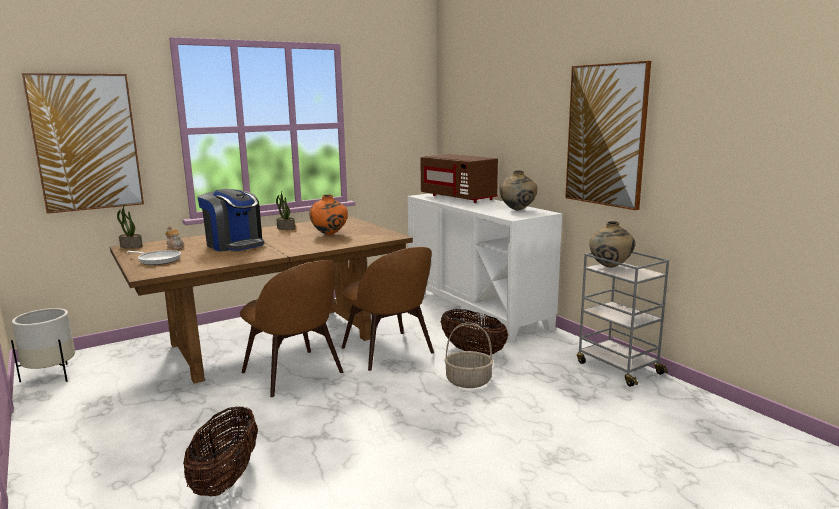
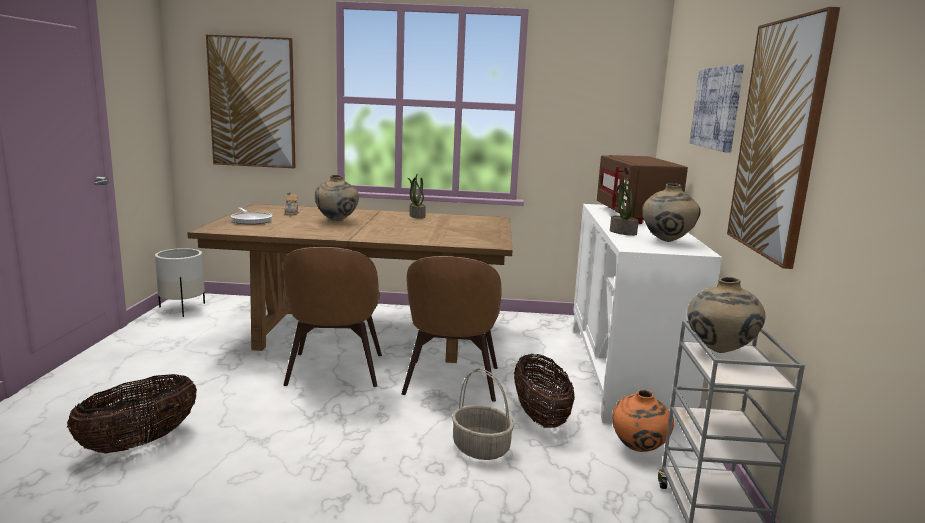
camera: 35 degrees right, 0 degrees up
(130, 246) = (265, 206): potted plant -> potted plant (622, 232)
(235, 244) = (337, 221): coffee machine -> beige vase
(329, 234) = (438, 229): orange vase -> orange vase (639, 450)
(524, 117) = (717, 108): none -> picture

